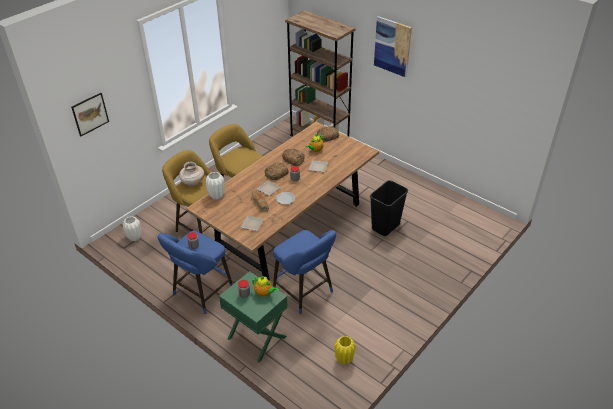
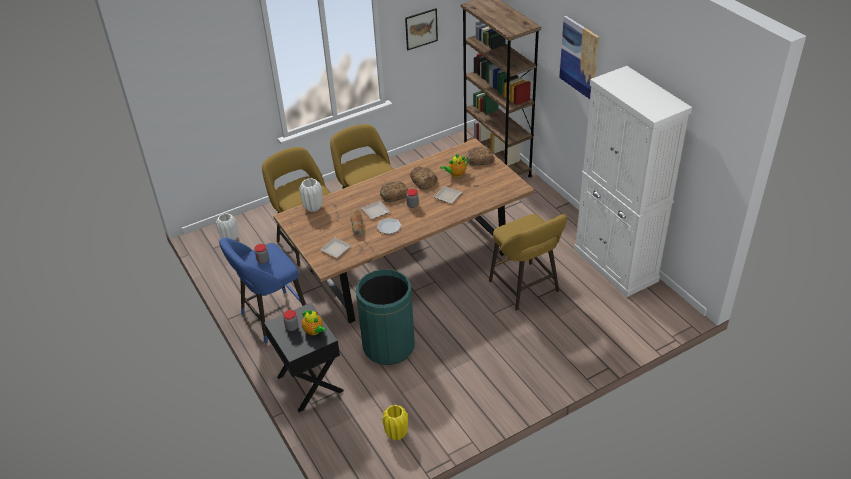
camera: 20 degrees right, 0 degrees up
(90, 114) = (189, 87): picture -> picture (421, 29)
(192, 182) = (297, 187): beige vase -> none
(256, 338) = (309, 384): green nightstand -> black nightstand
(305, 293) = (388, 346): blue stool -> green trash can
(385, 227) = (526, 289): black trash can -> yellow stool
(439, 197) = (615, 265): none -> white cabinet

